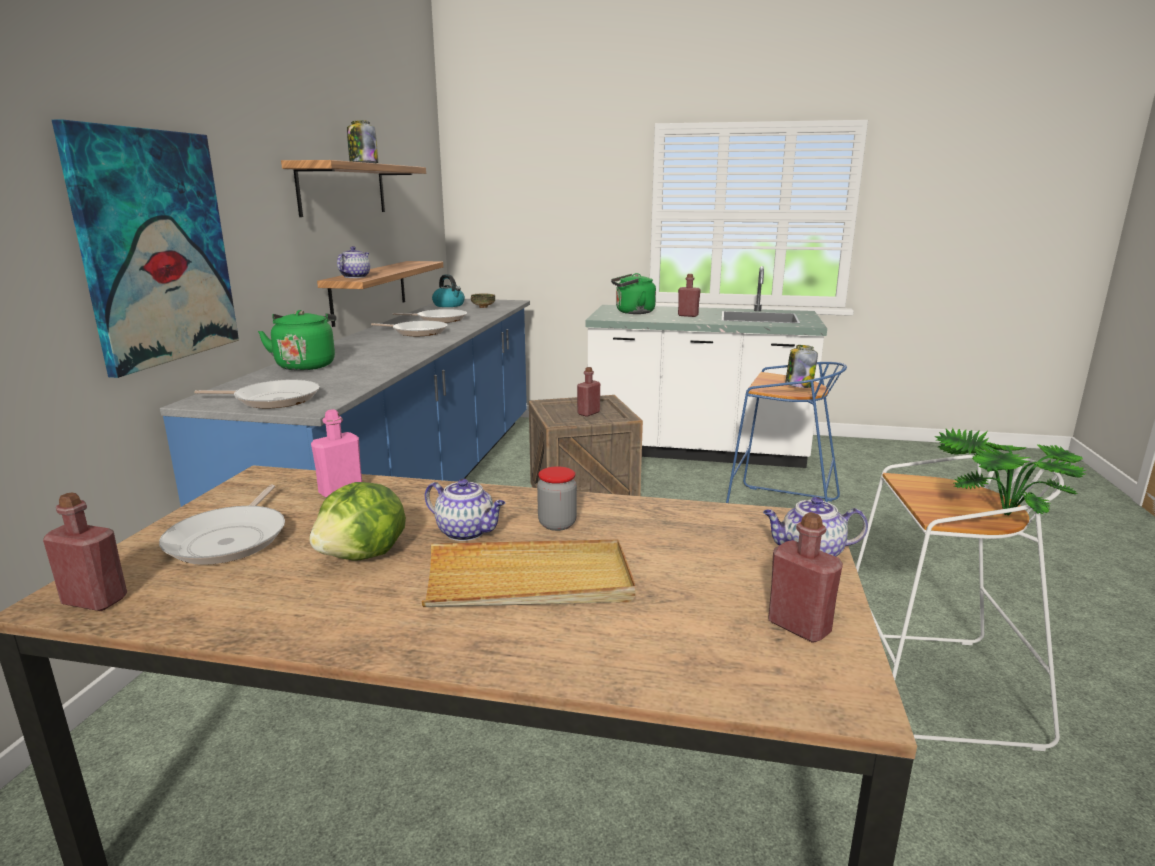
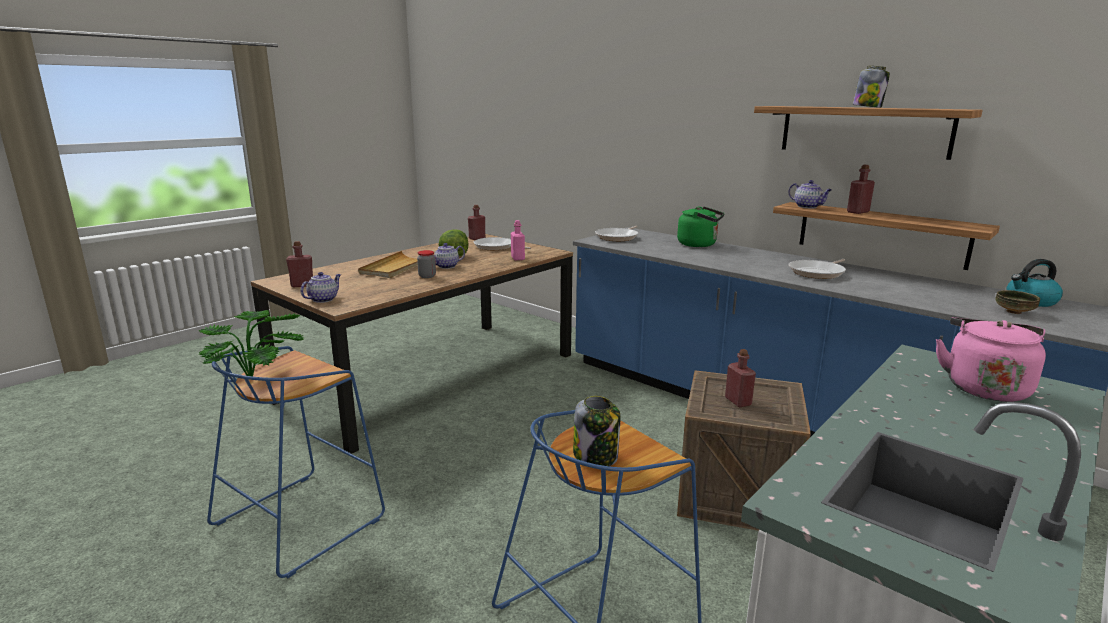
camera: 120 degrees right, 0 degrees up
(156, 248) = (651, 152): picture -> none
(439, 319) = (900, 285): frying pan -> none
(632, 312) = (984, 387): green kettle -> pink kettle
(688, 315) = (943, 420): red bottle -> red bottle (858, 212)
(931, 687) = (300, 519): white stool -> blue stool

